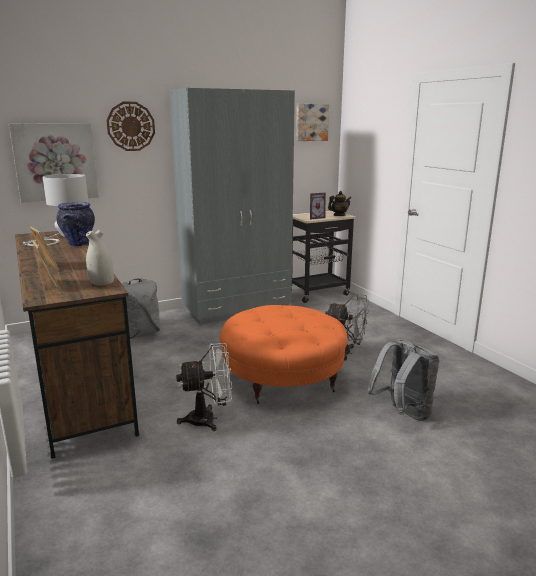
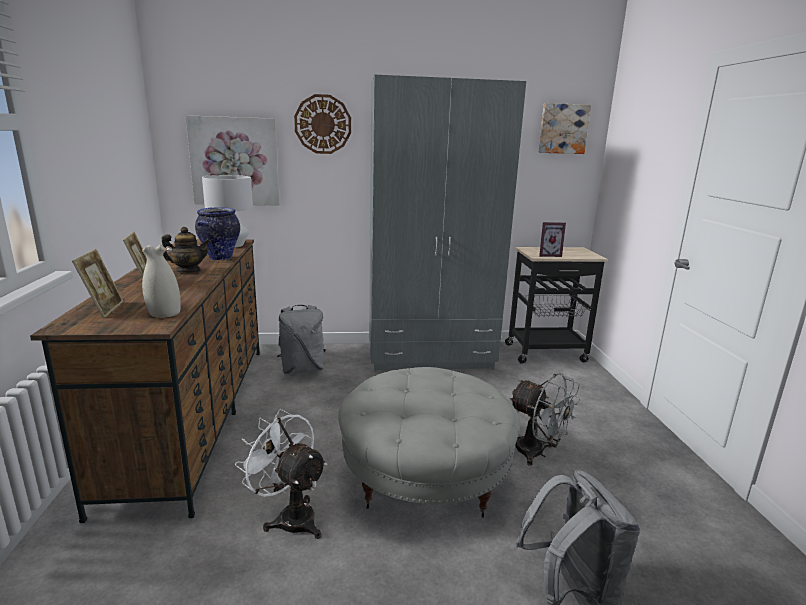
camera: 20 degrees right, 0 degrees up
(209, 419) = (290, 517): white fan -> white fan turned 150 degrees counterclockwise
(283, 378) = (425, 474): orange ottoman -> grey ottoman
(339, 215) = (584, 255): teapot -> teapot (188, 271)

